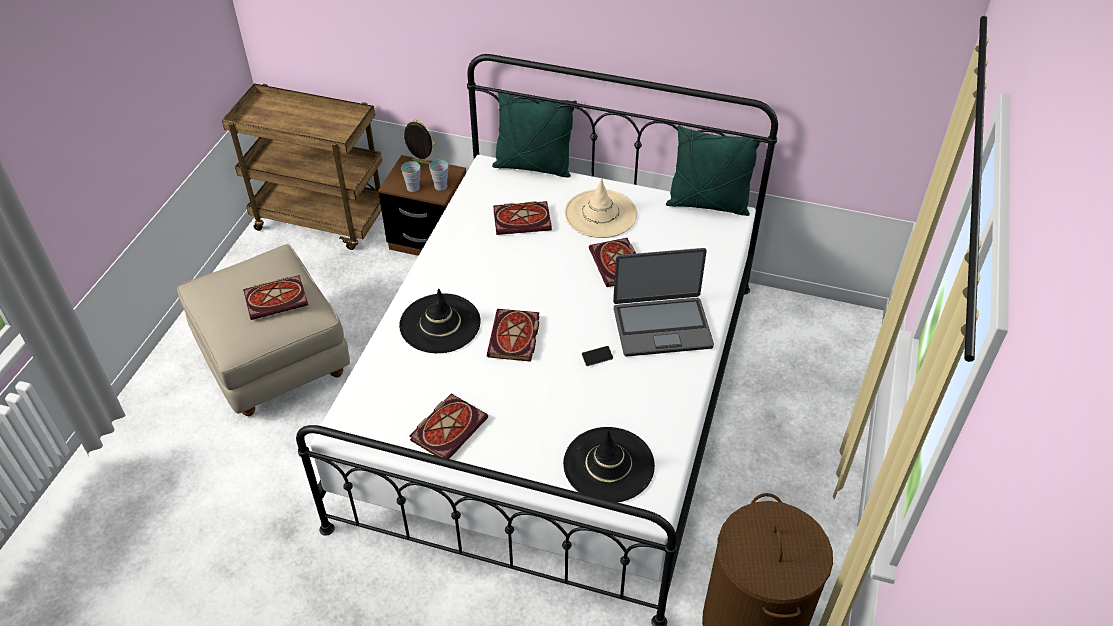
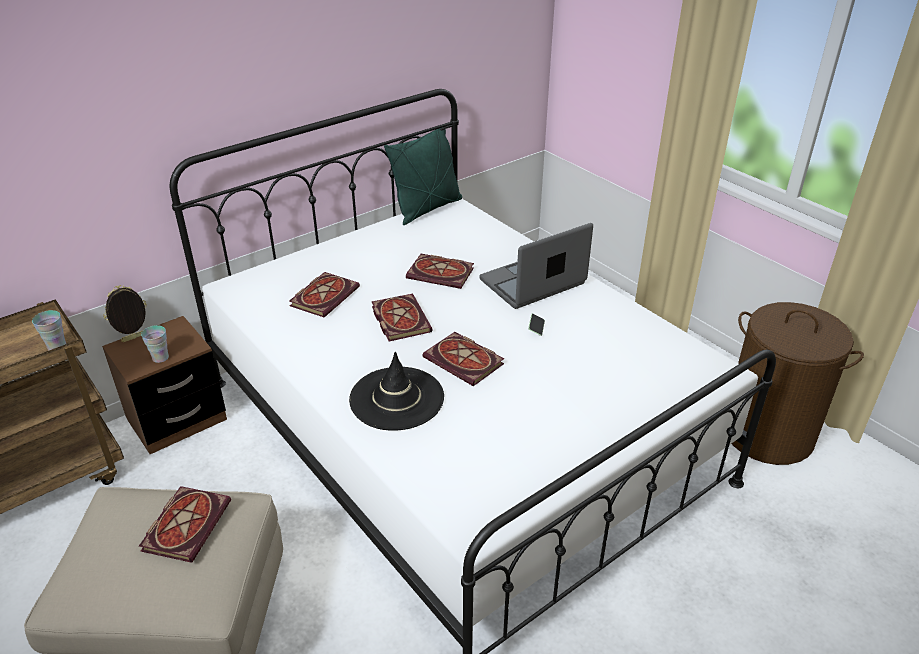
camera: 55 degrees left, 10 degrees down
(440, 186) = (185, 340): cup -> cup (57, 346)
(449, 427) = (538, 448): book -> book (399, 319)
(533, 167) = (266, 264): green pillow -> none
(600, 214) = (372, 257): beige hat -> none
(608, 465) = (660, 372): black hat -> none
(662, 326) = (533, 283): laptop -> laptop turned 150 degrees counterclockwise

